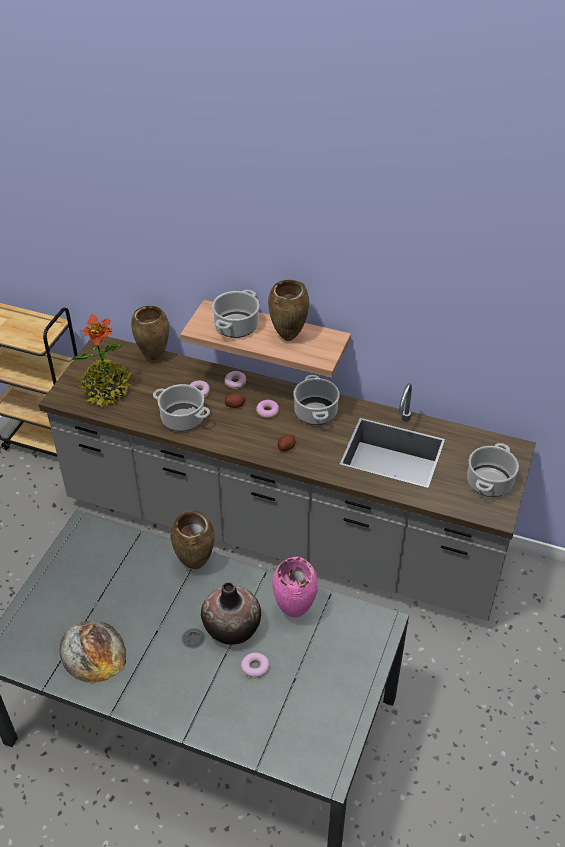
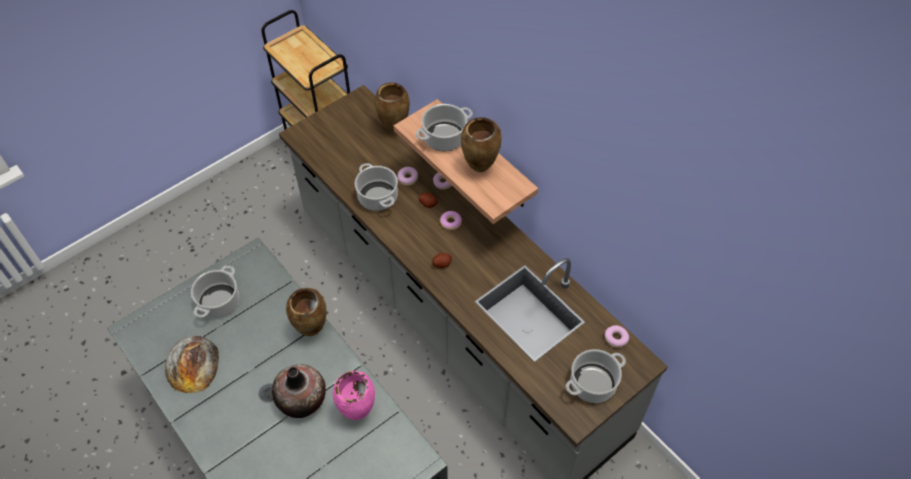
camera: 30 degrees right, 10 degrees up
(106, 390) = (337, 143): potted plant -> none
(255, 668) = (296, 443): donut -> donut (616, 338)
(316, 413) = (490, 242): cooking pot -> cooking pot (219, 302)

